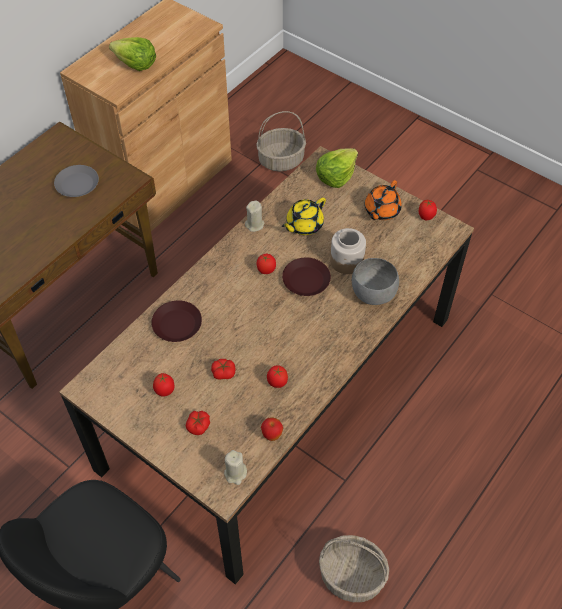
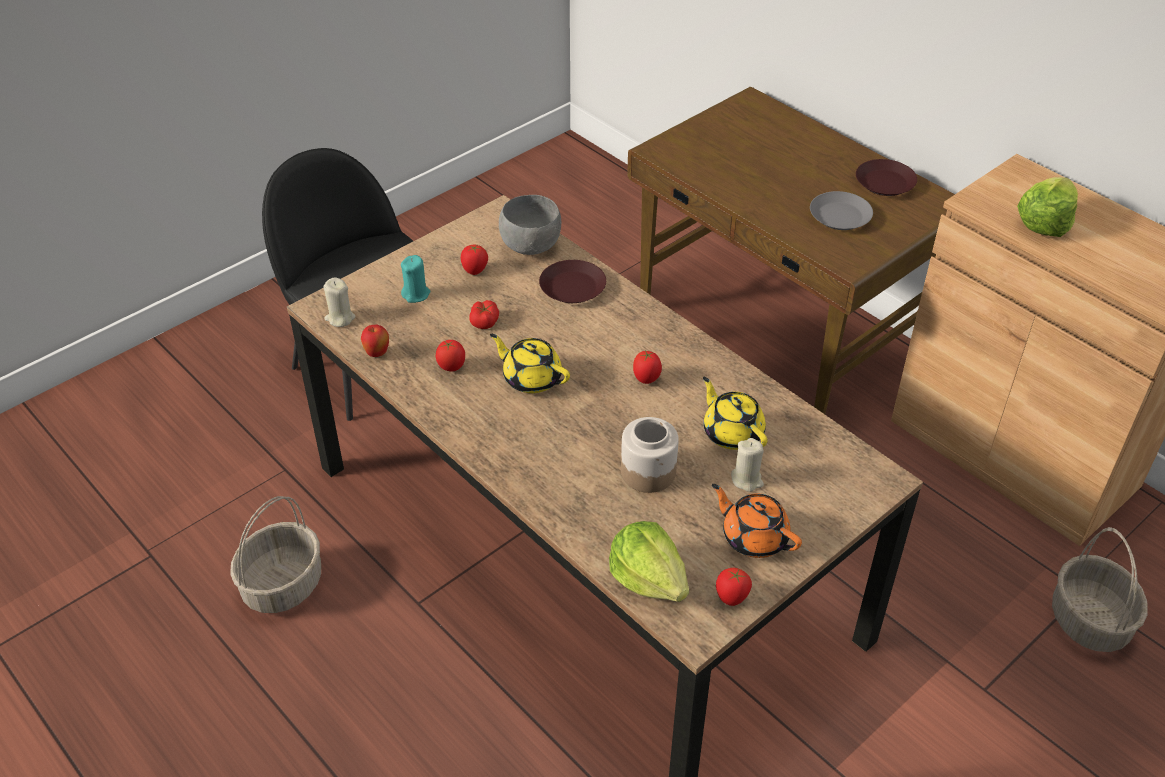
camera: 100 degrees right, 10 degrees down
(198, 426) = (416, 294): tomato -> turquoise candle
(255, 225) = (740, 377): beige candle -> beige candle (747, 479)
(278, 333) = (531, 378): none -> yellow teapot
(306, 280) = (620, 420): brown plate -> brown plate (885, 183)
(336, 176) = (844, 490): lettuce -> lettuce (648, 578)
(372, 294) = (575, 491): grey bowl -> grey bowl (531, 245)

